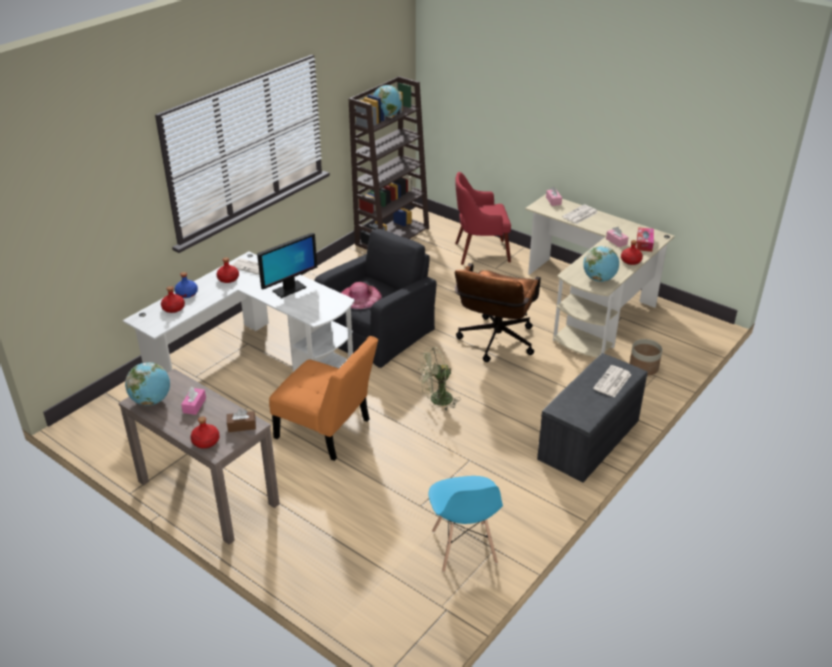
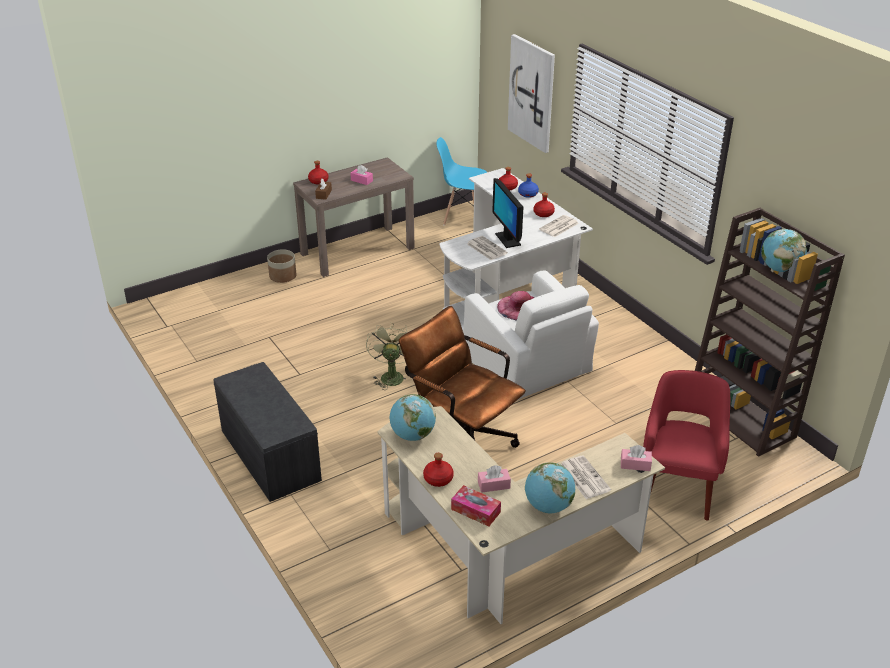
camera: 110 degrees right, 0 degrees up
(105, 220) = (532, 93): none -> picture
(151, 401) = (380, 167): globe -> globe (548, 506)
(327, 431) = (389, 309): orange chair -> none
(376, 331) = (527, 363): black armchair -> white armchair
(463, 547) = (211, 347): blue chair -> blue chair (463, 217)
(612, 382) = (265, 416): newspaper -> newspaper (486, 248)
(643, 367) = (350, 545): planter -> planter (283, 276)

